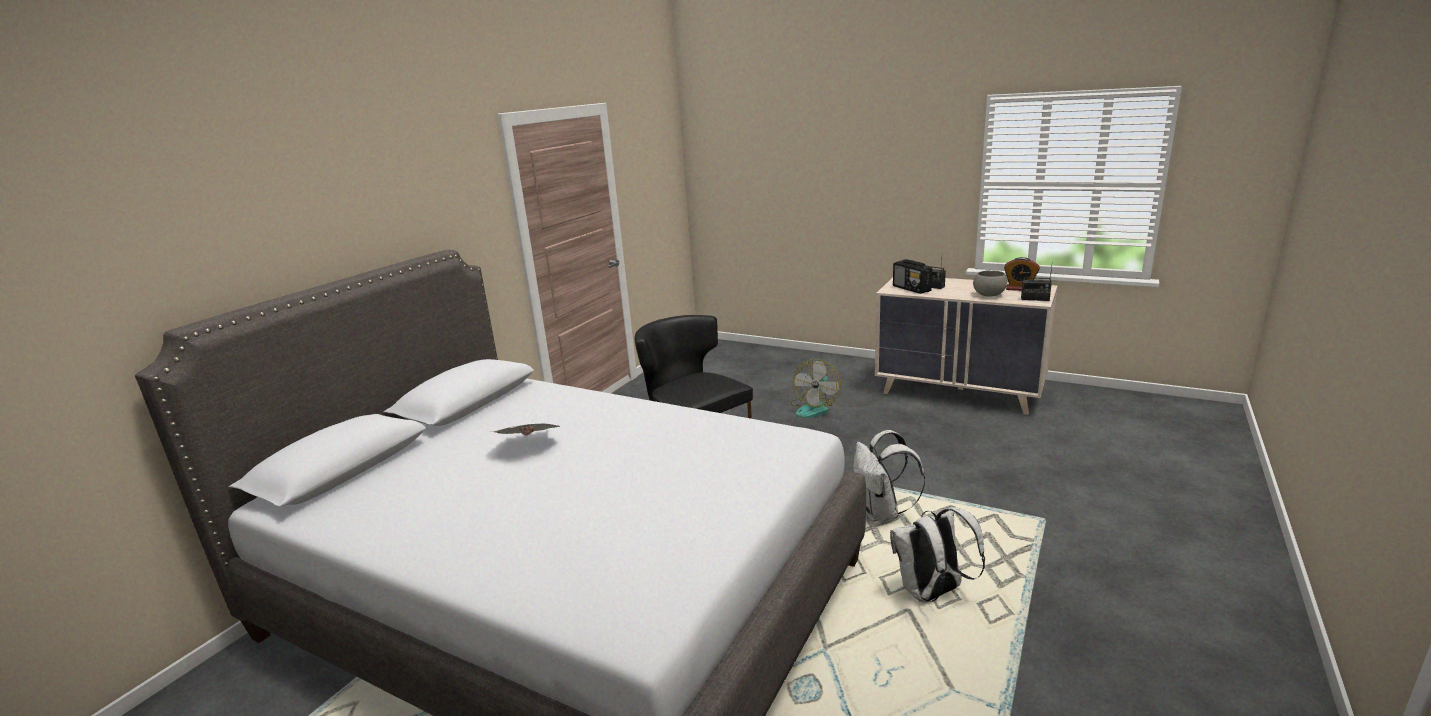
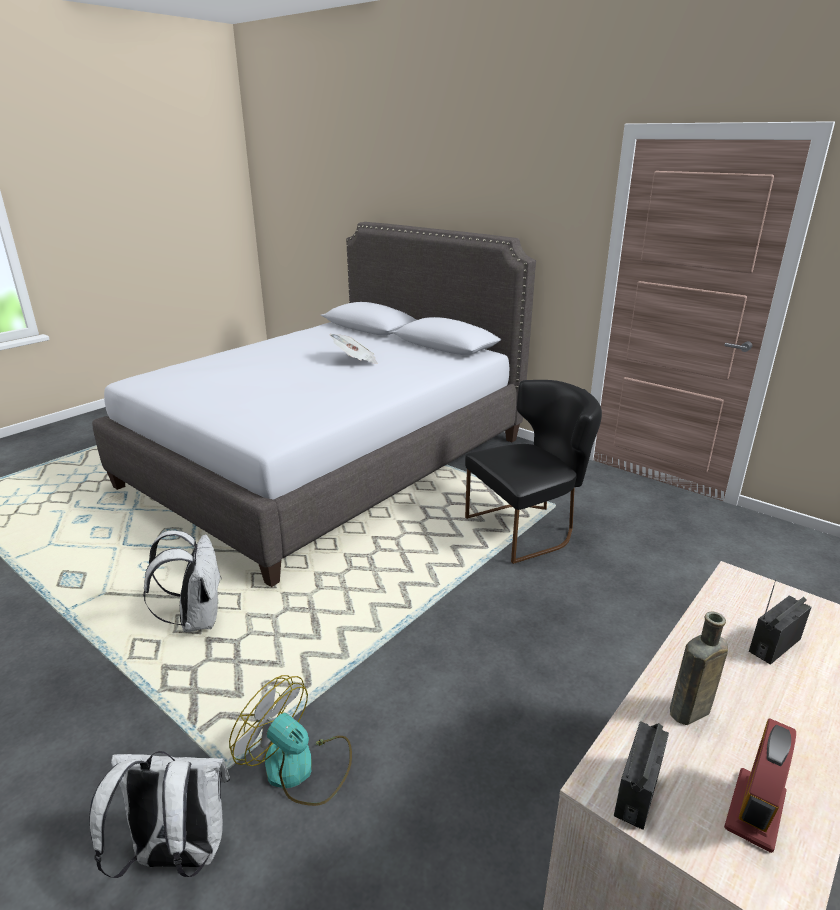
camera: 100 degrees right, 5 degrees up
(814, 408) = (624, 637): fan -> fan (300, 768)
(882, 513) = (333, 625): white backpack -> white backpack (177, 855)
(912, 289) = (748, 610): radio -> none
(988, 295) = (687, 712): grey bowl -> brown bottle

